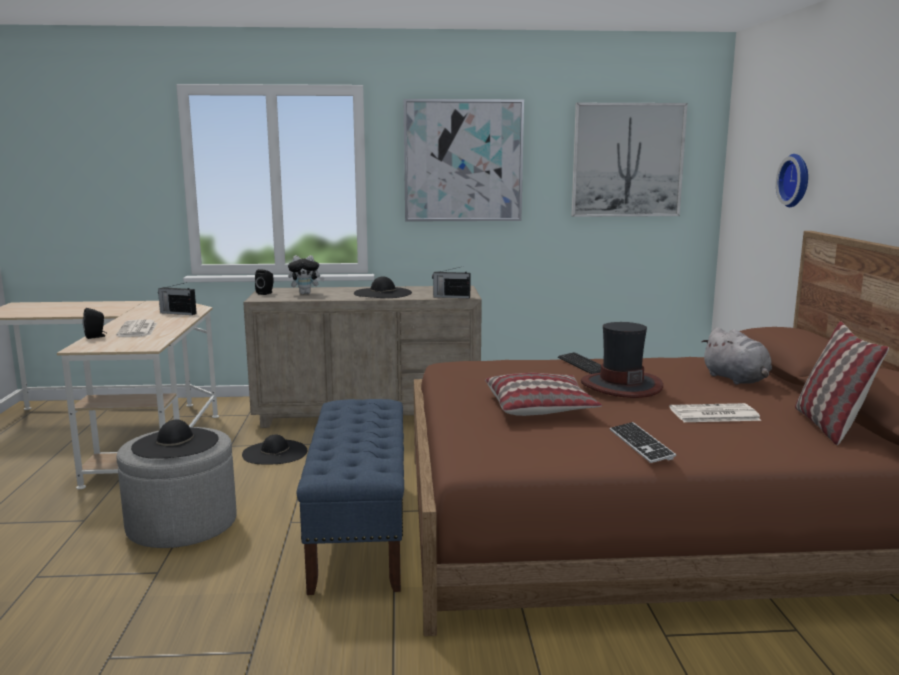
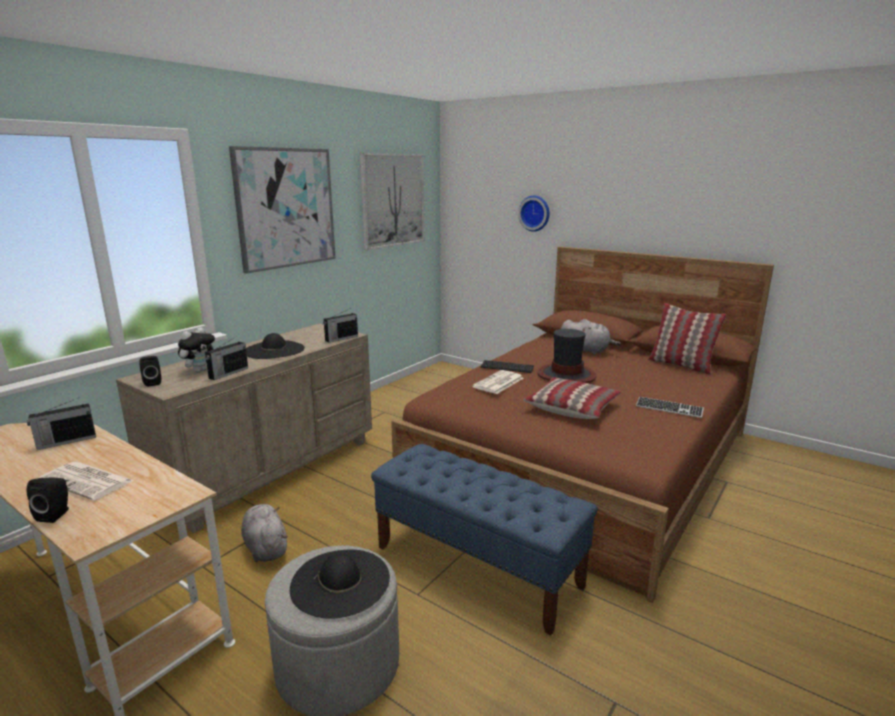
camera: 50 degrees left, 5 degrees up
(275, 452) = (265, 547): black hat -> grey plush toy
(313, 298) = (228, 373): none -> radio
(713, 414) = (638, 377): newspaper -> newspaper (498, 383)

